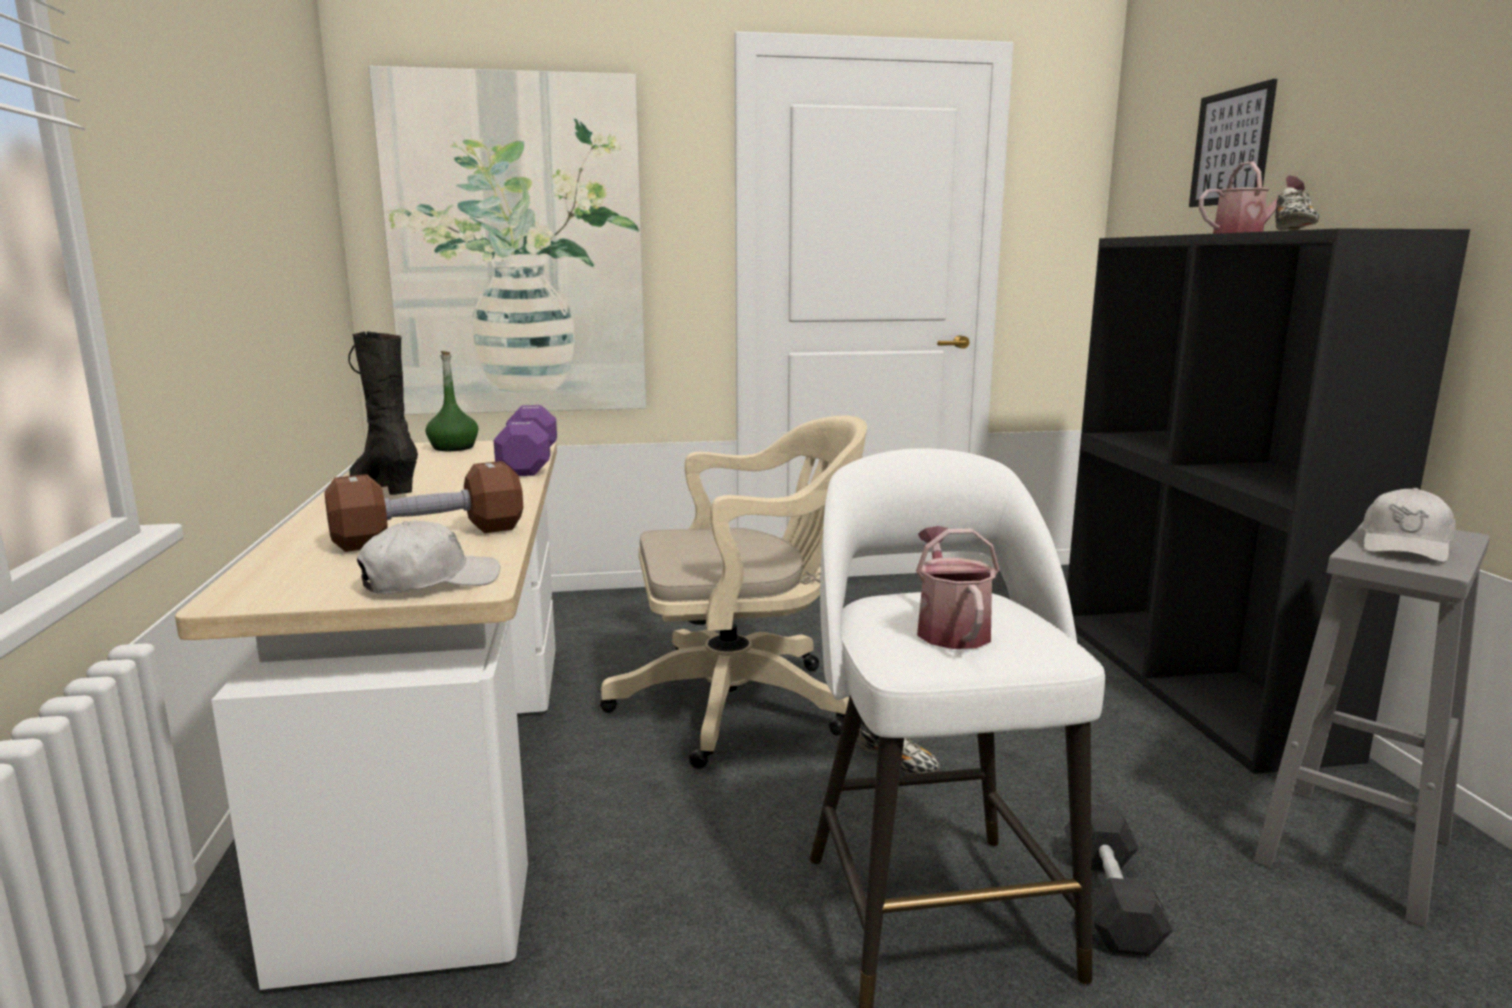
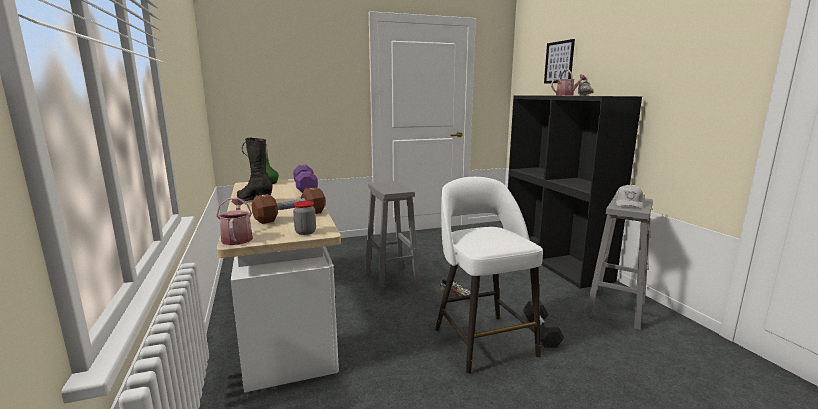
camera: 10 degrees left, 0 degrees up
(430, 582) = (305, 232): white cap -> jar
(517, 248) = (280, 99): picture -> none
(743, 704) = (392, 279): beige office chair -> grey stool
(950, 629) = (490, 238): watering can -> watering can (237, 238)

